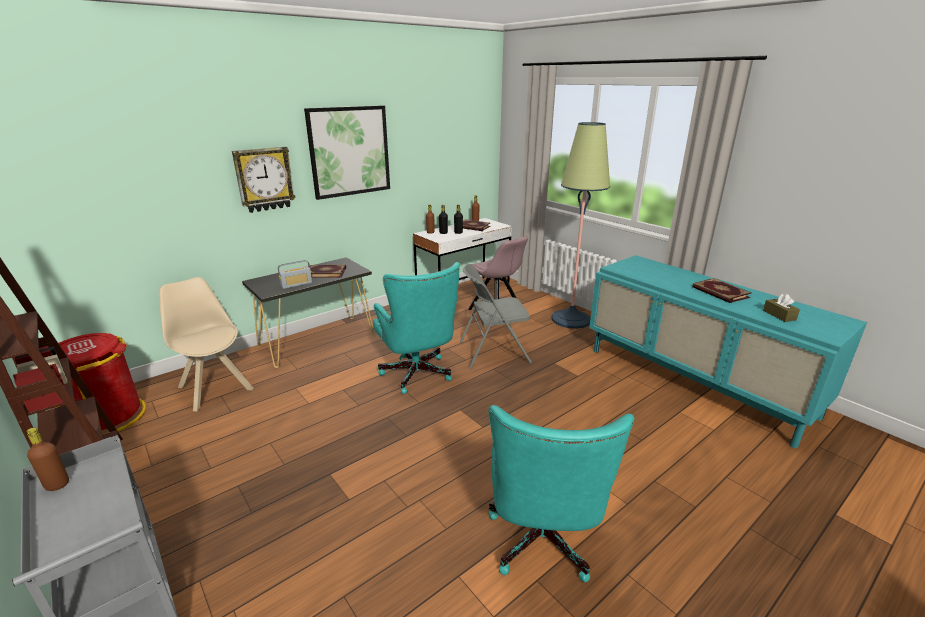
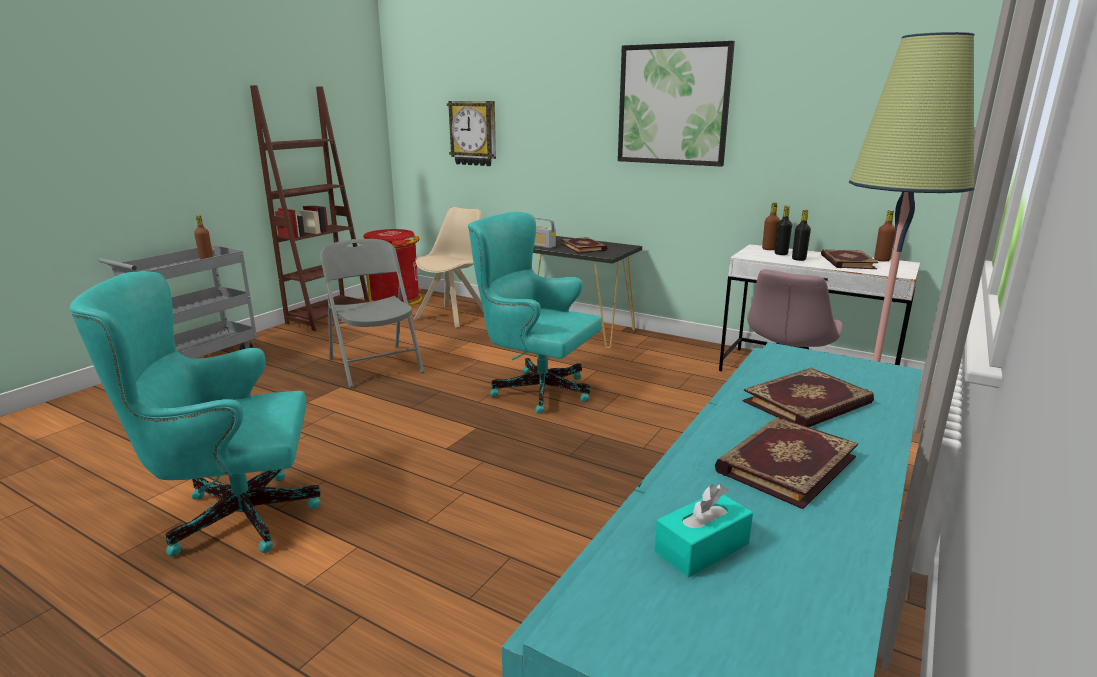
camera: 70 degrees right, 5 degrees down
(264, 179) = (569, 127): wall clock -> wall clock (473, 133)
(418, 375) = (536, 390): turquoise office chair -> turquoise office chair turned 75 degrees clockwise
(494, 352) = (643, 427): grey chair -> grey chair (376, 366)
(669, 277) = (808, 403): none -> book
(779, 315) = (702, 548): brown tissue box -> turquoise tissue box

